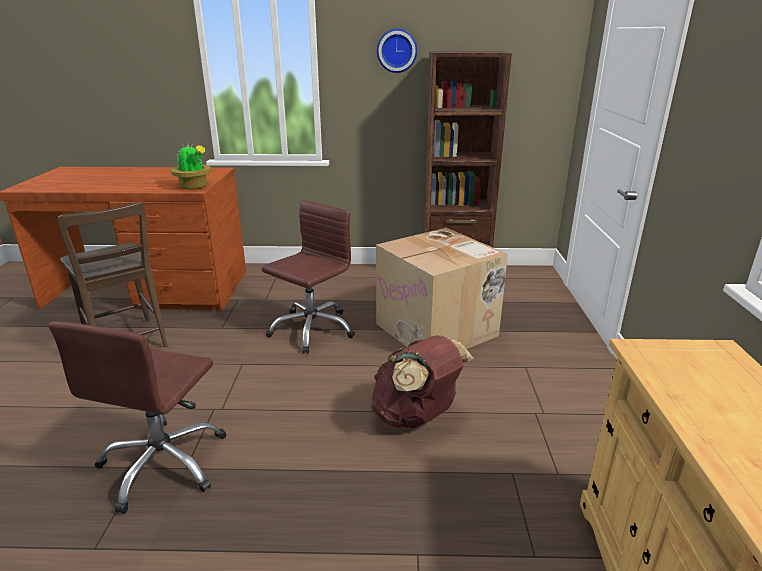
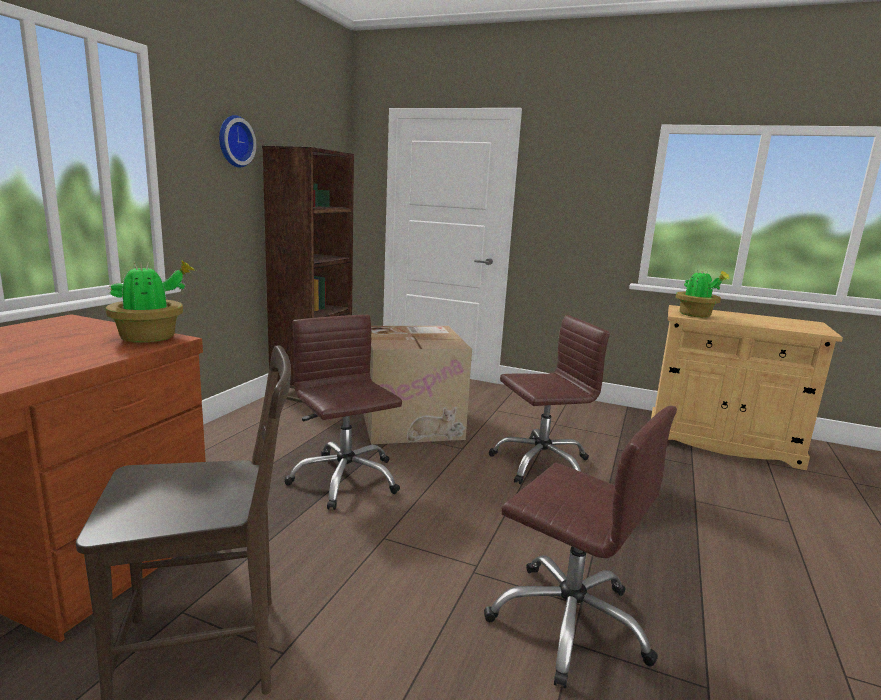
camera: 70 degrees left, 10 degrees down
(416, 416) = (541, 463): brown backpack -> brown office chair
(665, 363) = (696, 315): none -> potted plant

